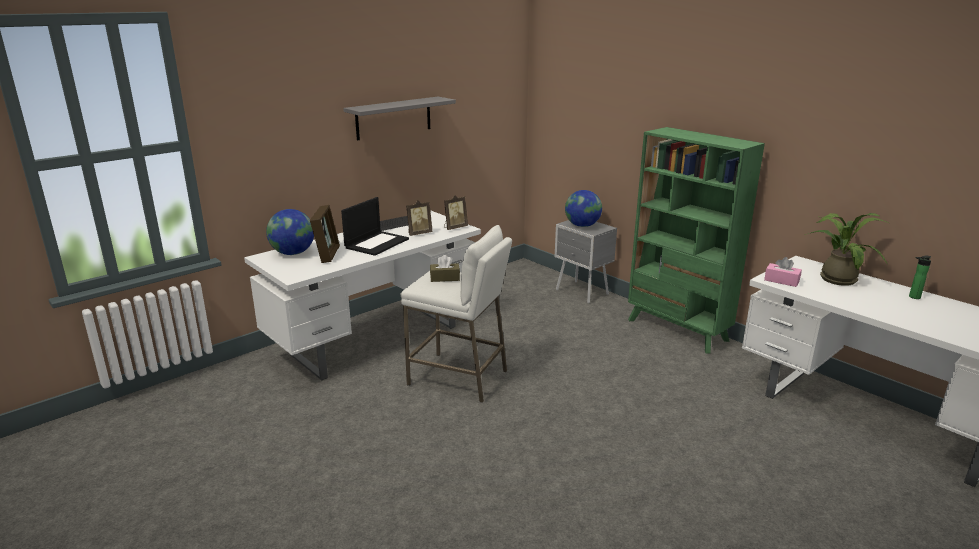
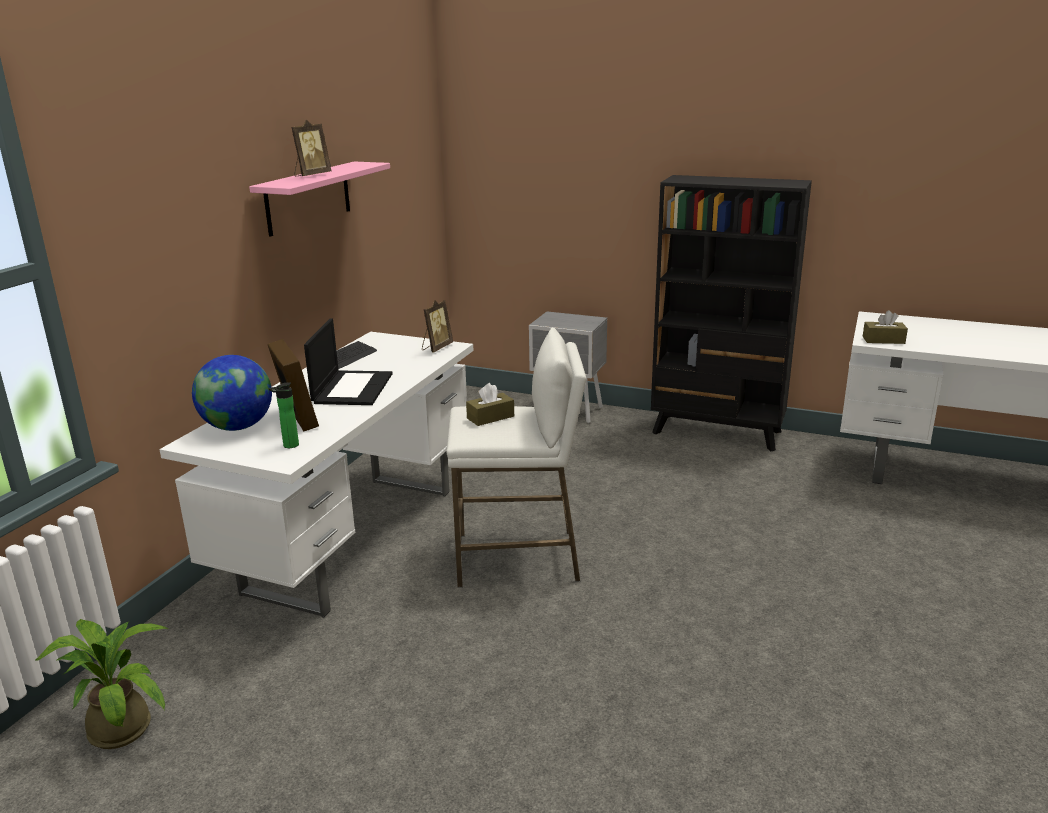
camera: 25 degrees left, 0 degrees up
(393, 118) = (308, 198): grey shelf -> pink shelf
(418, 233) = (396, 364): picture frame -> picture frame (311, 175)
(582, 226) = (564, 322): globe -> none
(677, 330) = (717, 432): green bookcase -> black bookcase
(781, 281) = (883, 340): pink tissue box -> brown tissue box
(836, 278) = (926, 327): potted plant -> potted plant (120, 724)
(913, 297) = (1015, 333): bottle -> bottle (288, 446)

